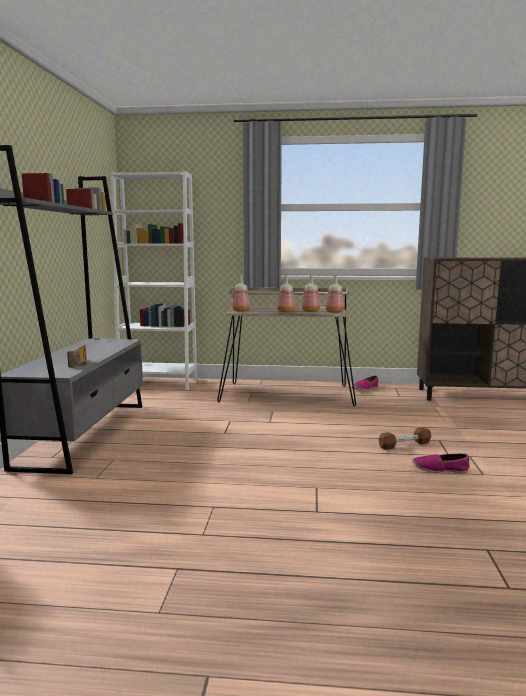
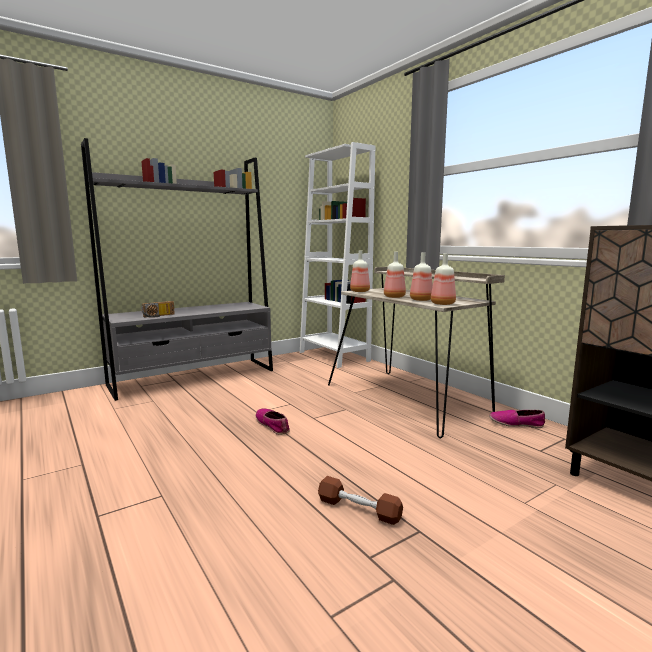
camera: 50 degrees right, 0 degrees up
(440, 469) = (303, 565): shoe -> shoe (273, 425)

